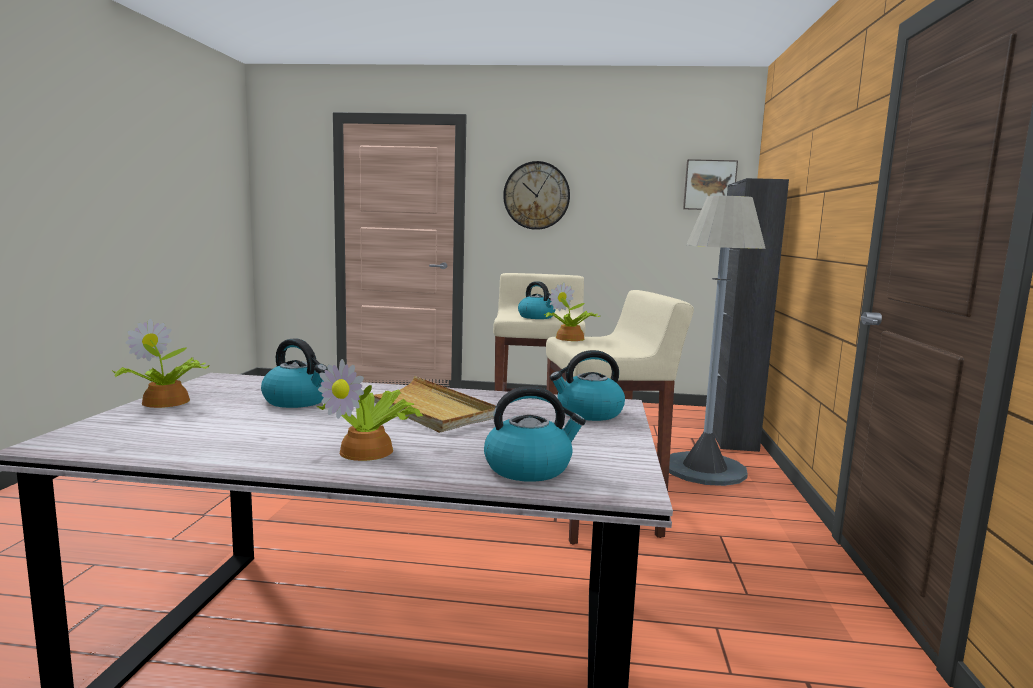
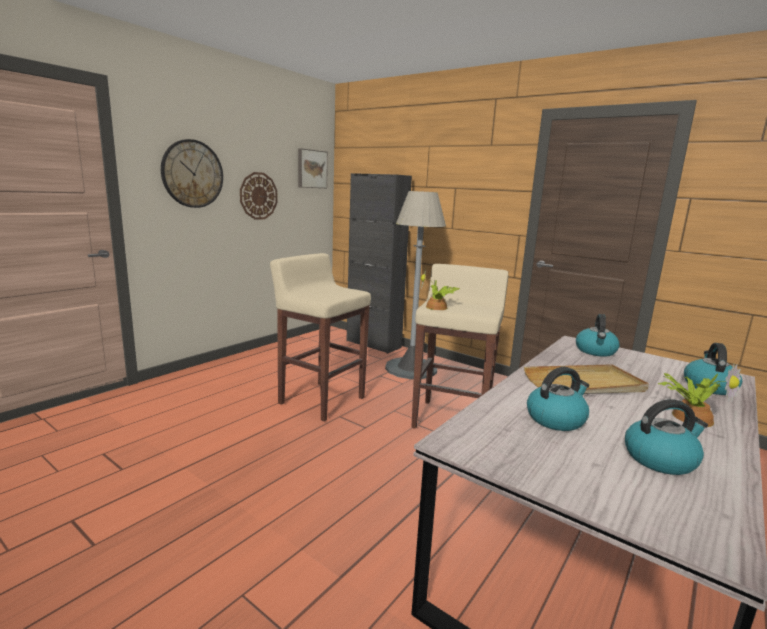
camera: 60 degrees left, 5 degrees up
(165, 402) = (553, 479): potted plant -> none
(537, 317) = (335, 294): kettle -> kettle (660, 459)
(618, 219) = (258, 196): none -> wall clock

